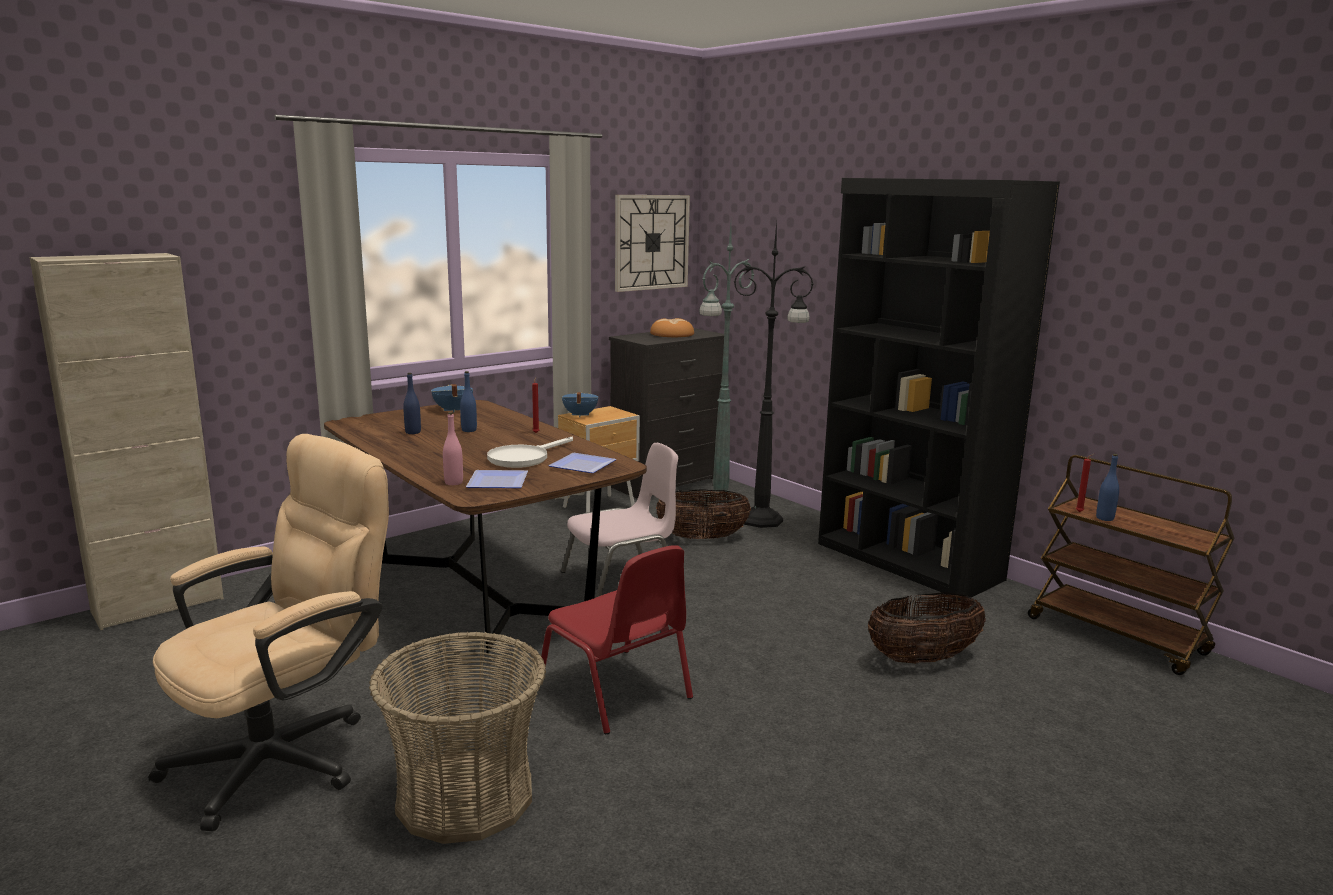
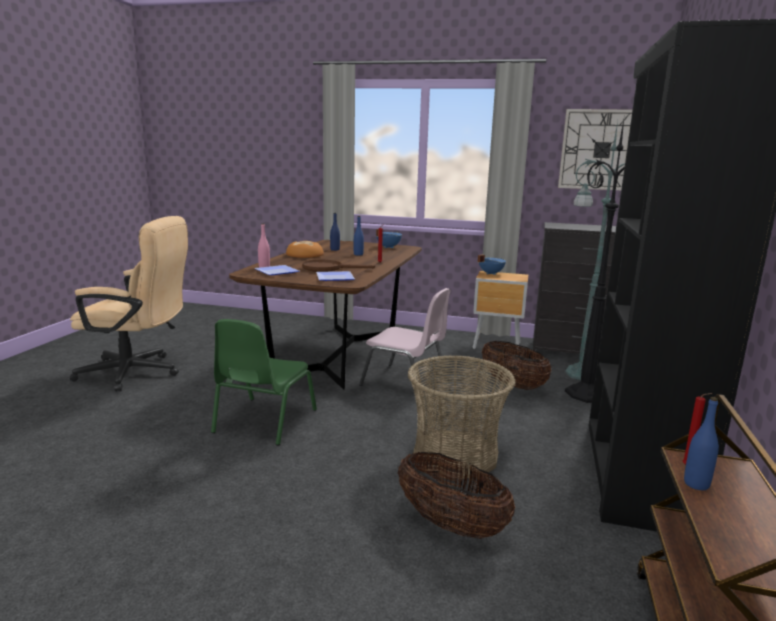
camera: 55 degrees right, 0 degrees up
(158, 605) = (240, 312): beige cabinet -> none
(465, 796) = (125, 418): basket -> basket (456, 455)
(524, 458) = (328, 268): white frying pan -> brown frying pan
(616, 691) = (263, 421): red chair -> green chair
(672, 334) = (596, 227): bread -> bread (305, 255)

